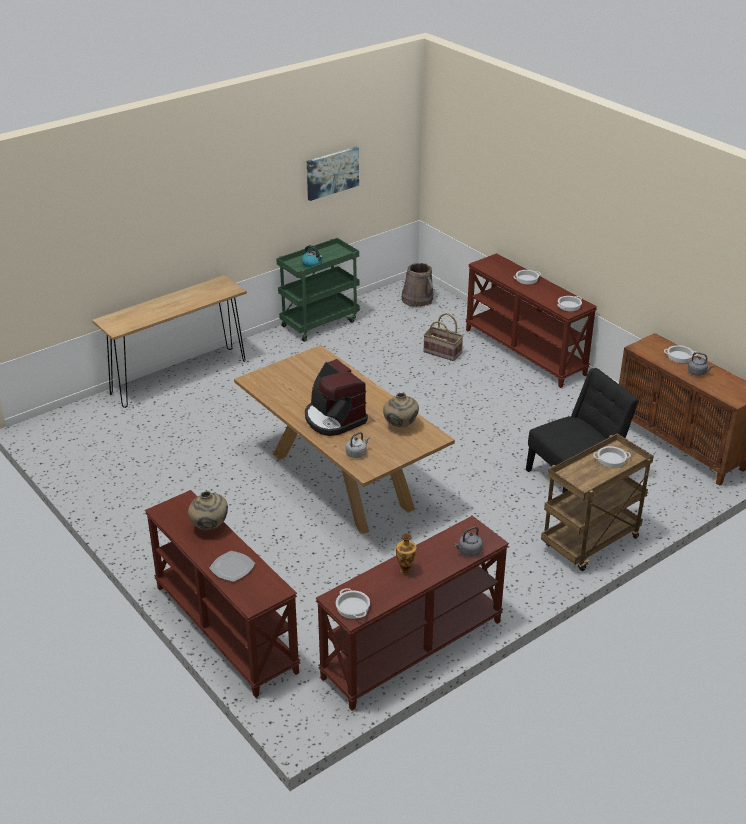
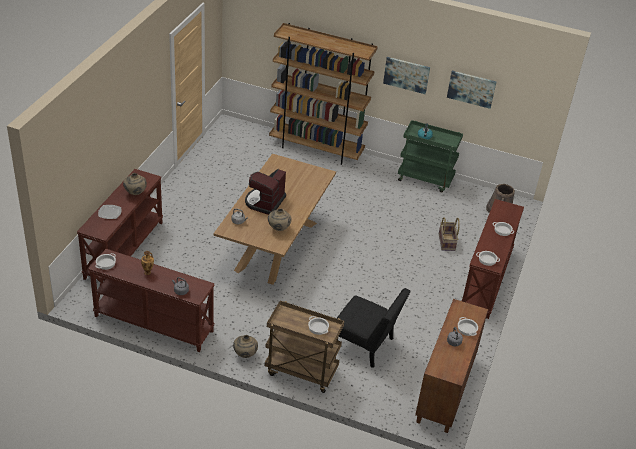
camera: 55 degrees right, 5 degrees up
(179, 377) = (316, 149): brown console table -> brown bookcase
(255, 199) = (406, 74): none -> picture
(532, 581) = (245, 355): none -> beige vase

